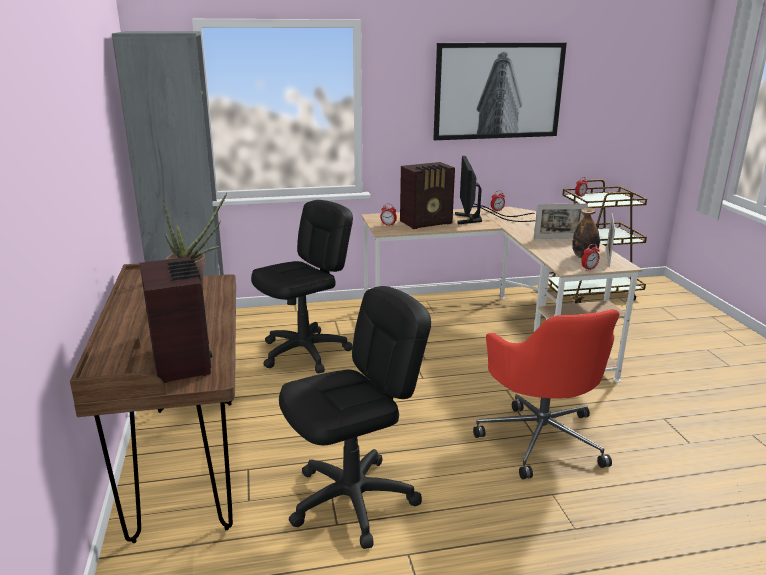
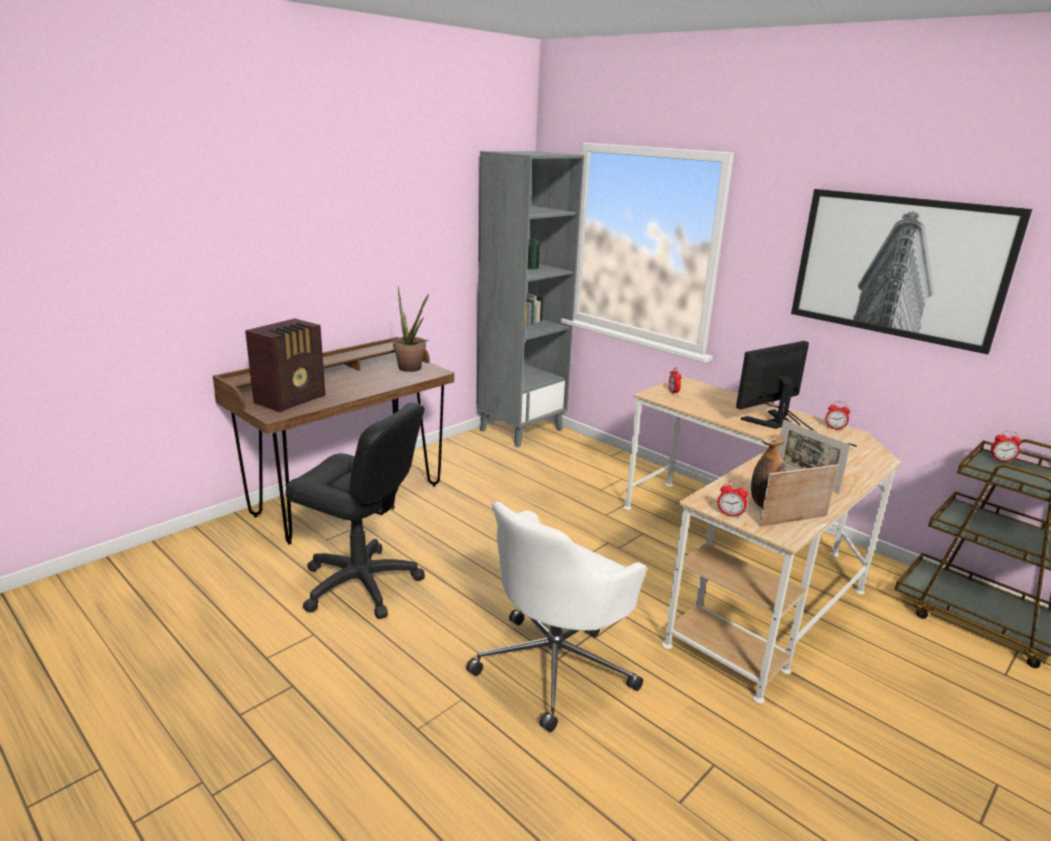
camera: 55 degrees right, 0 degrees up
(305, 352) = (548, 486): black office chair -> none
(427, 223) = (715, 406): radio -> none
(541, 438) = (556, 665): red office chair -> white office chair

